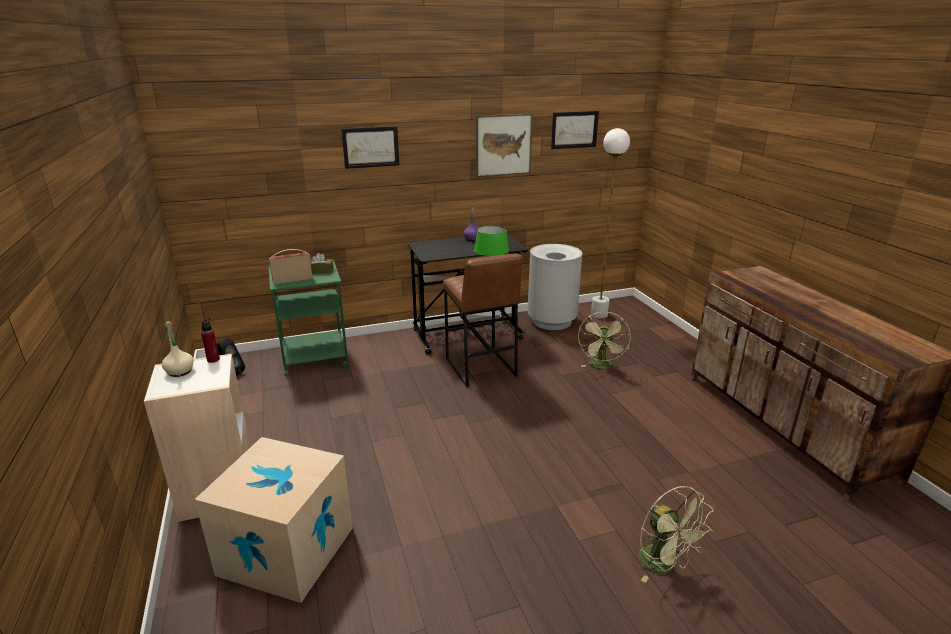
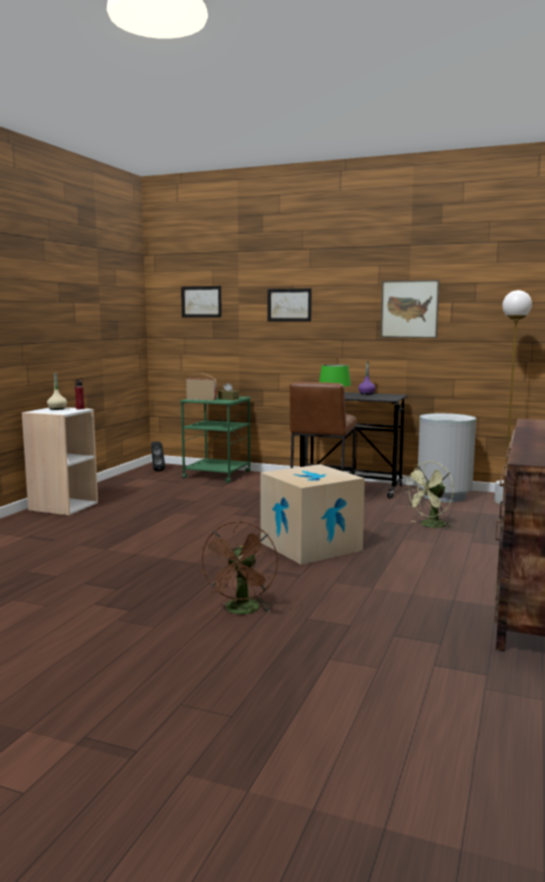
camera: 40 degrees right, 15 degrees down
(286, 551) = (51, 532): cardboard box -> cardboard box (310, 546)
(574, 129) = (488, 297): picture -> picture (201, 301)
(664, 565) = (242, 611): green fan -> brown fan

